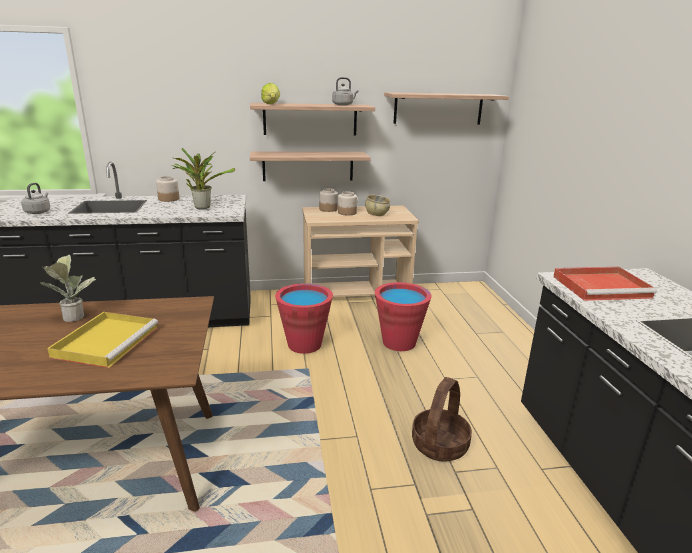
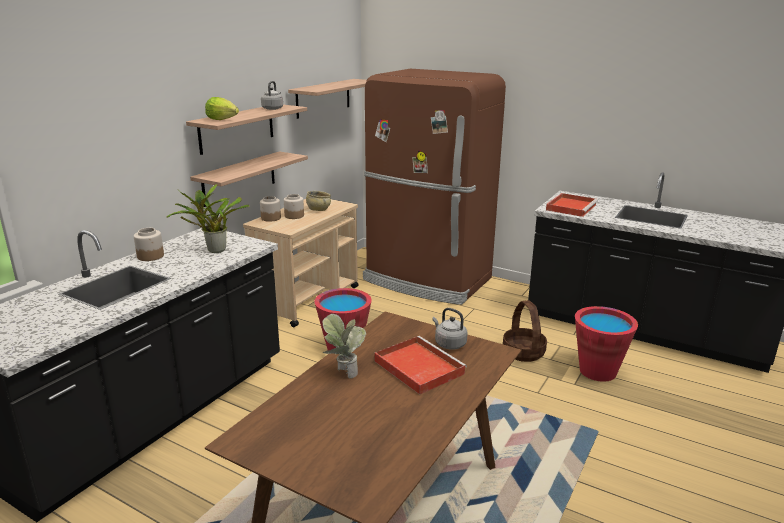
camera: 50 degrees left, 0 degrees up
(38, 212) = (57, 323): grey kettle -> grey kettle (449, 344)
(107, 341) = (417, 367): yellow tray -> red tray
(399, 342) = (398, 313): red bucket -> red bucket (597, 371)
(483, 330) = (427, 280): none -> brown fridge

